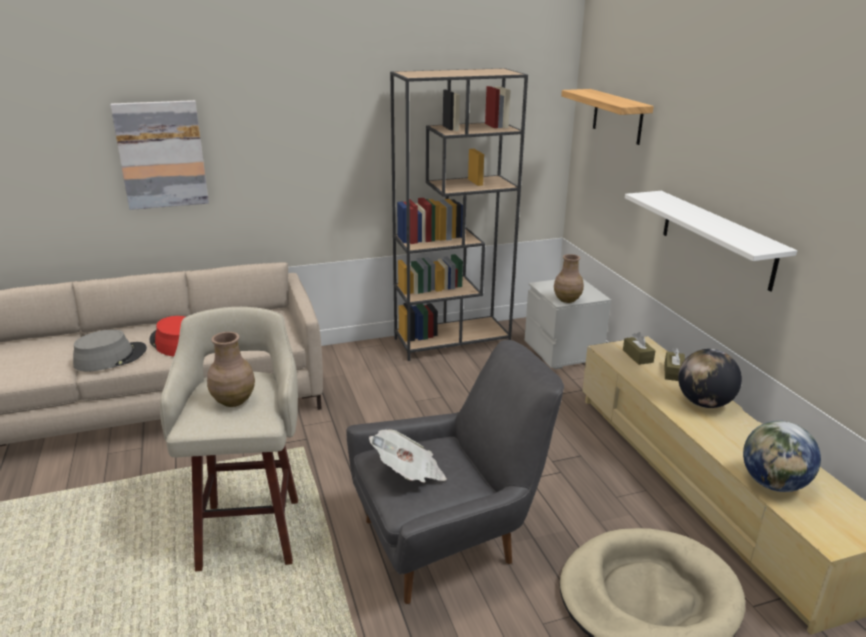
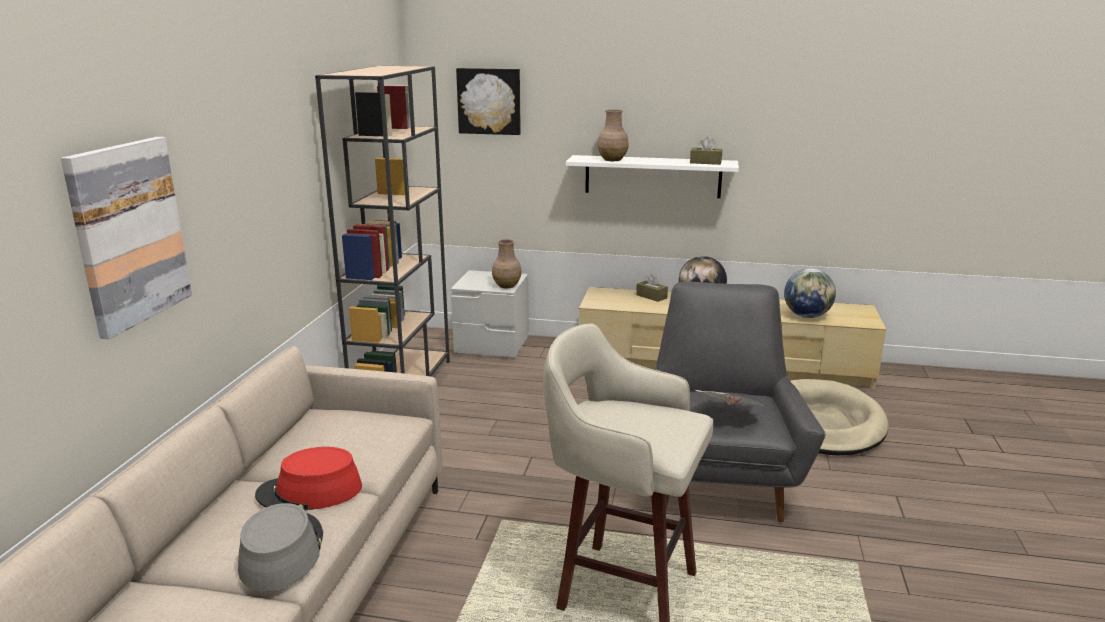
camera: 60 degrees left, 5 degrees down
(233, 400) = (642, 422): brown vase -> brown vase (612, 160)
(617, 116) = (489, 101): shelf -> picture
(637, 356) = (615, 298): brown tissue box -> brown tissue box (705, 162)

